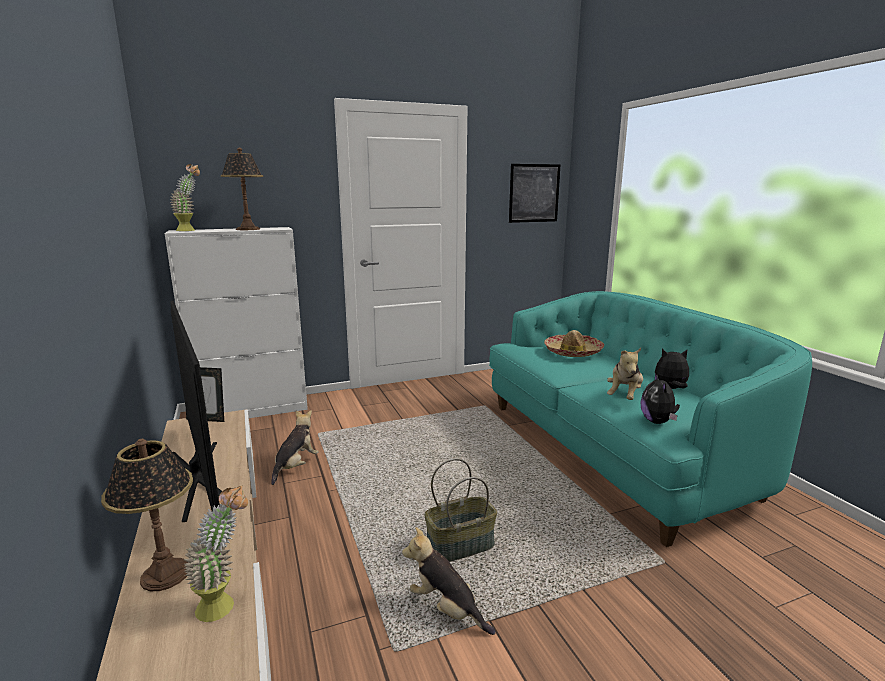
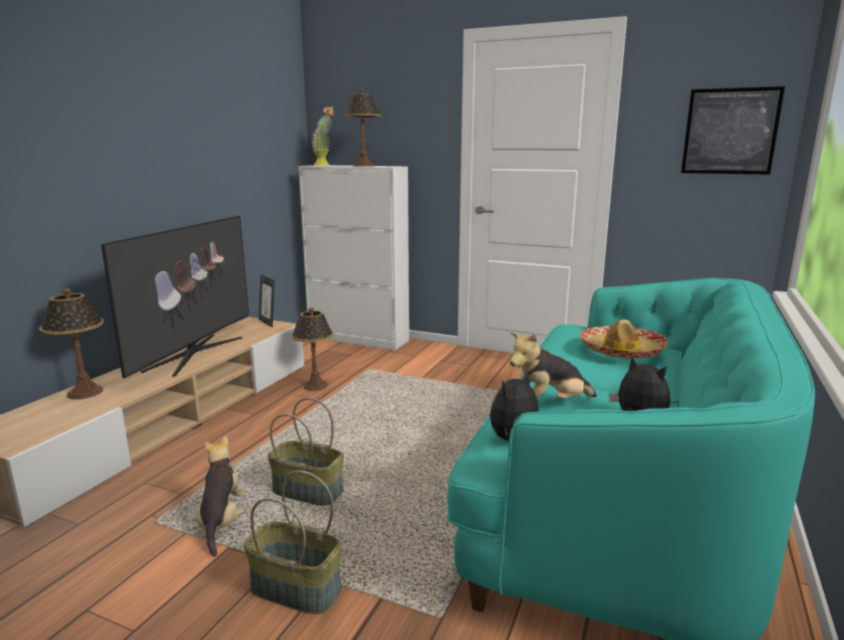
camera: 45 degrees right, 0 degrees up
(225, 604) = (70, 418): potted plant -> none
(295, 466) = (315, 385): plush toy -> table lamp
(580, 609) = (294, 589): none -> basket

